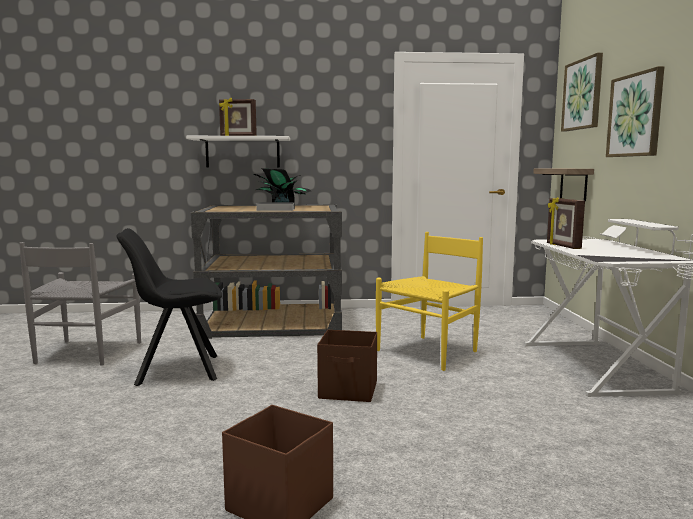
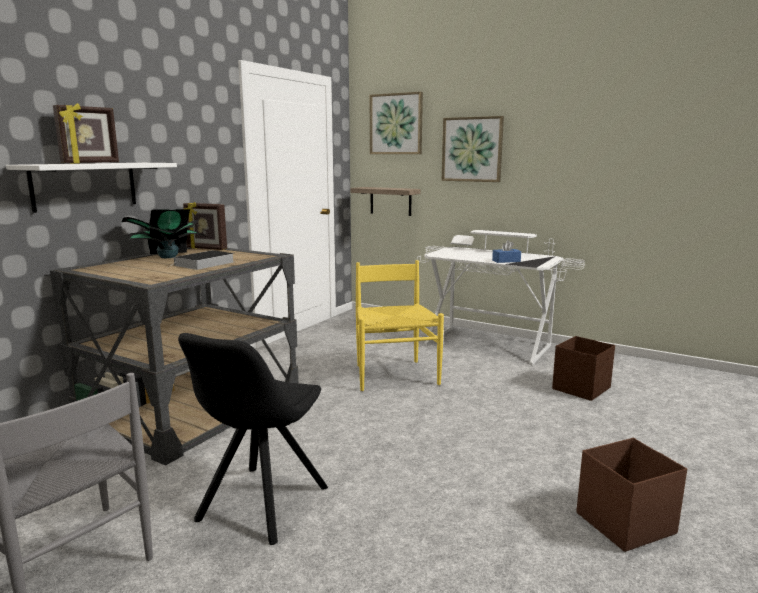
camera: 55 degrees left, 5 degrees up
(349, 391) = (437, 431): brown storage box -> brown storage box (582, 388)
(562, 246) = (468, 258): picture frame -> picture frame (206, 249)
(592, 253) = (506, 261): none -> blue tissue box

